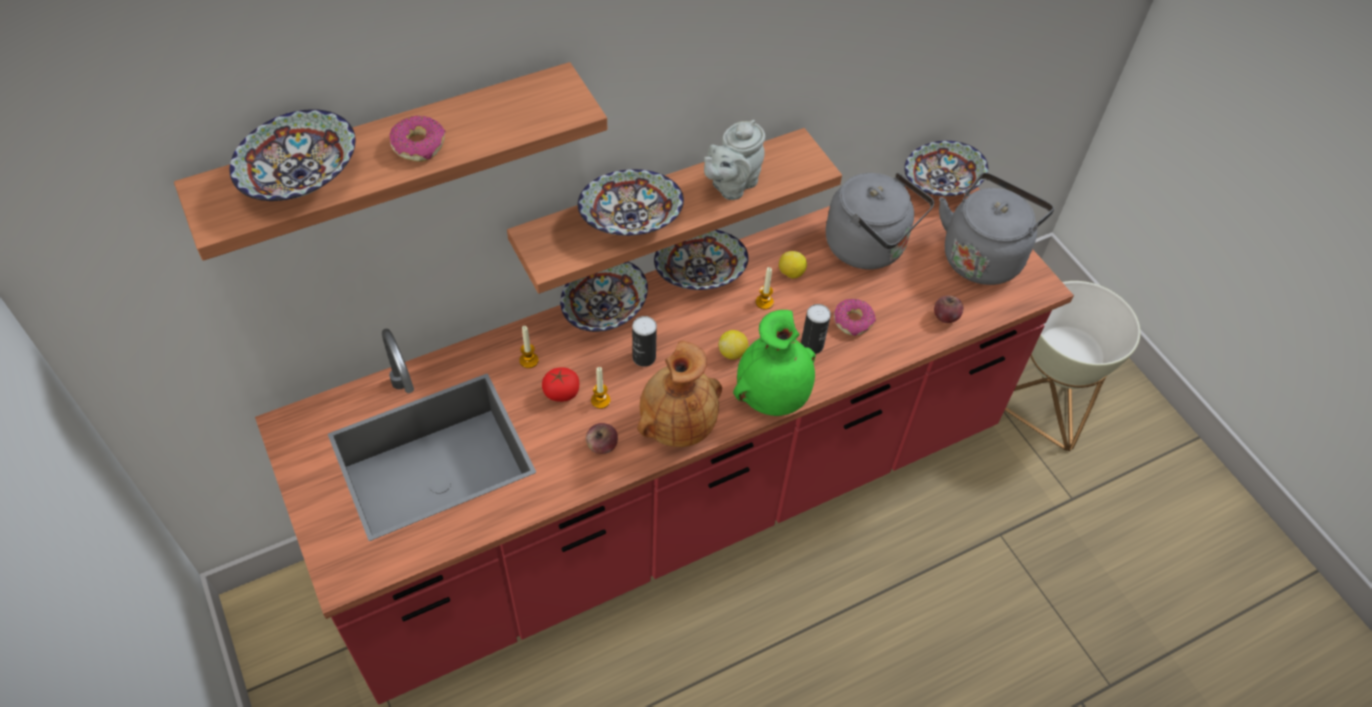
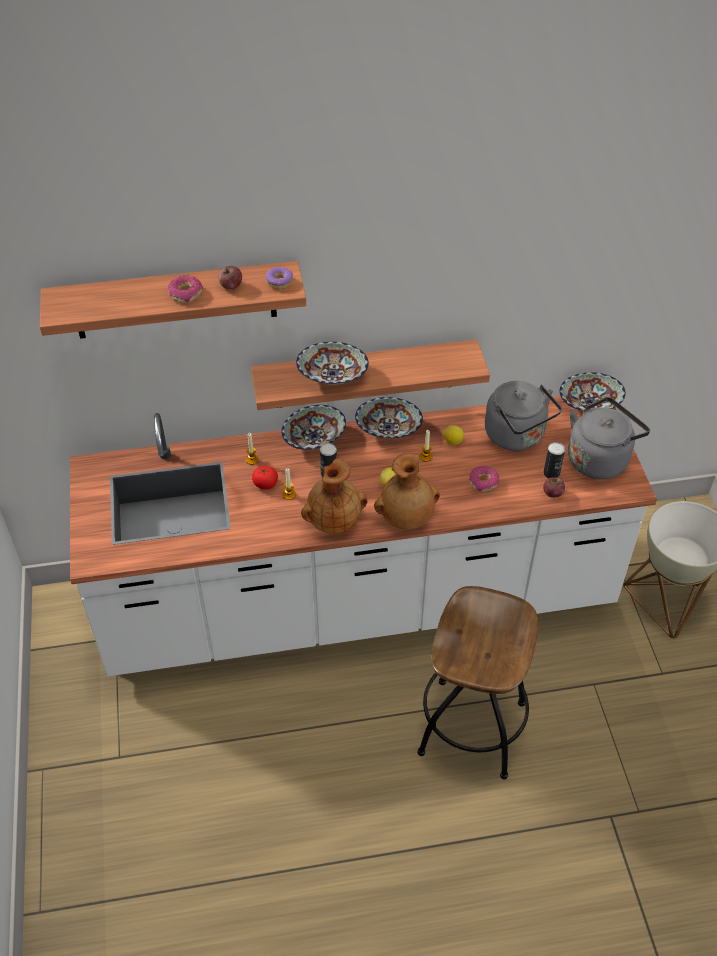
camera: 20 degrees right, 5 degrees down
(300, 179) = (110, 300): bowl -> none
(558, 100) = (280, 282): none -> donut
(602, 446) = (279, 522): apple -> apple (231, 286)
(677, 502) = (358, 602): red counter -> white counter
(731, 185) = (410, 367): grey teapot -> none
(773, 396) = (406, 517): green vase -> brown vase
(812, 345) = (447, 491): can -> can (551, 473)
(877, 634) = (471, 728): none -> brown stool

